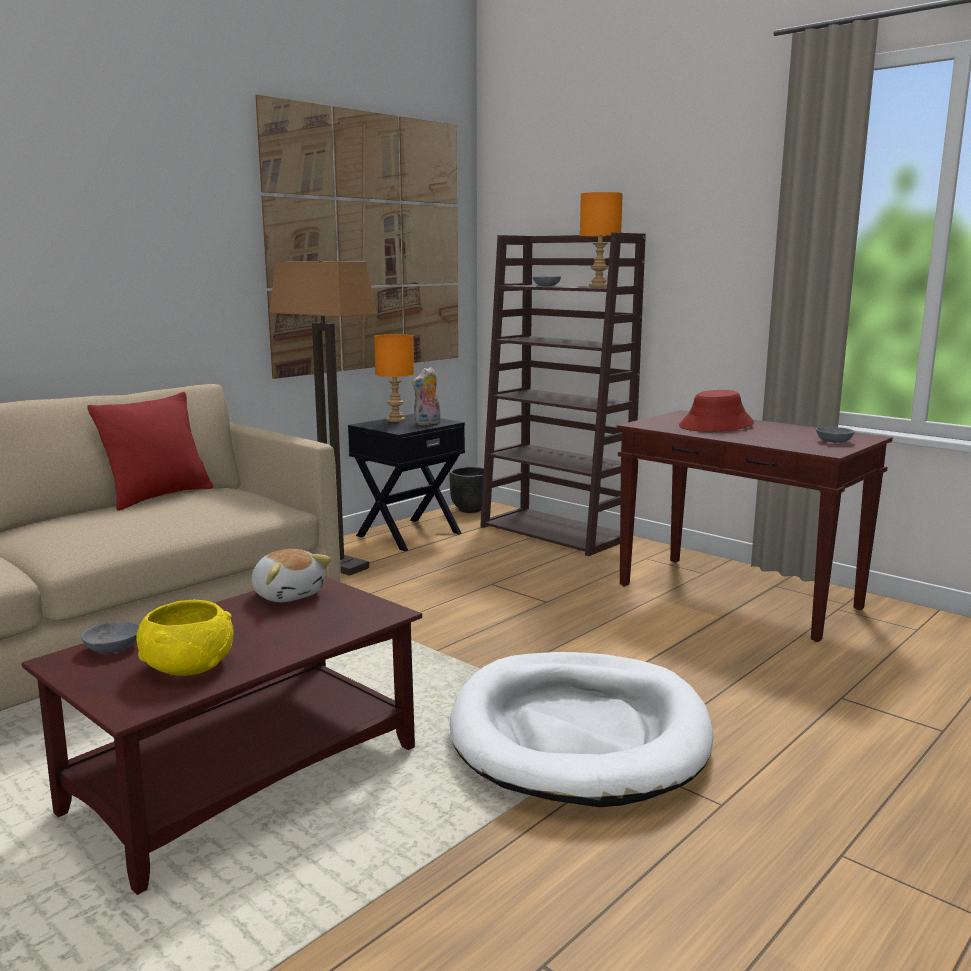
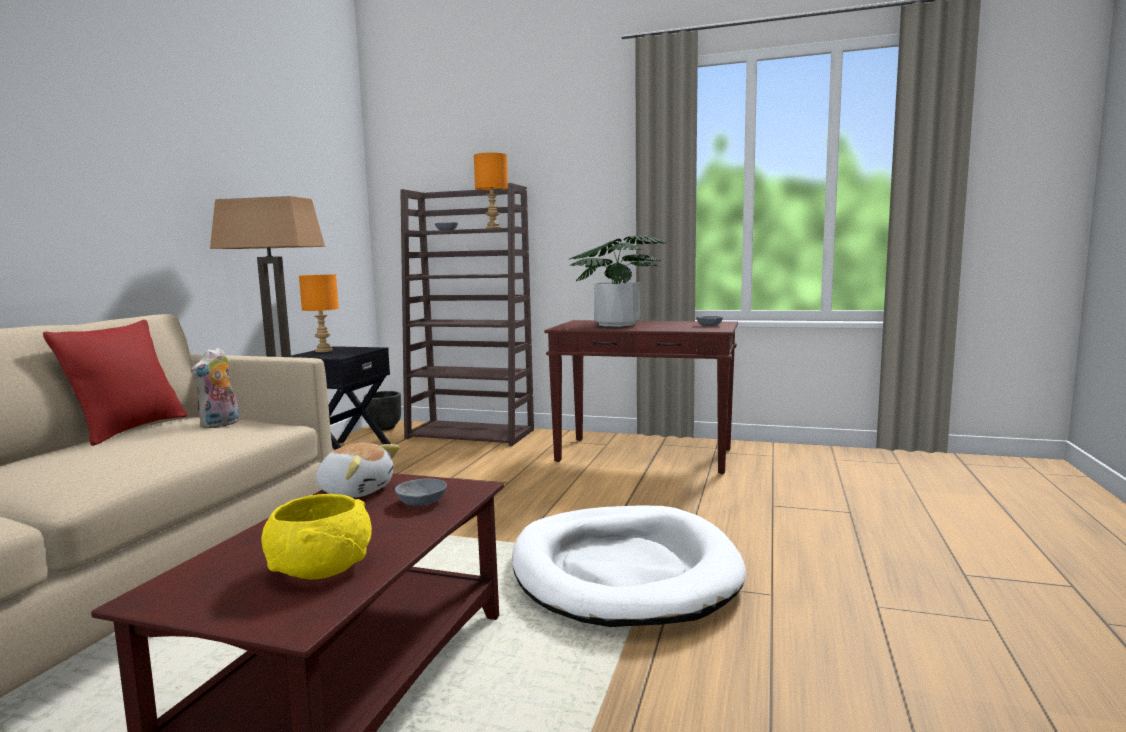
camera: 25 degrees left, 5 degrees down
(112, 648) = (206, 572): grey bowl -> grey bowl (422, 502)
(368, 243) = (286, 193): picture -> none
(427, 423) = (357, 350): plush toy -> plush toy (220, 425)
(716, 425) = (616, 324): red hat -> potted plant

